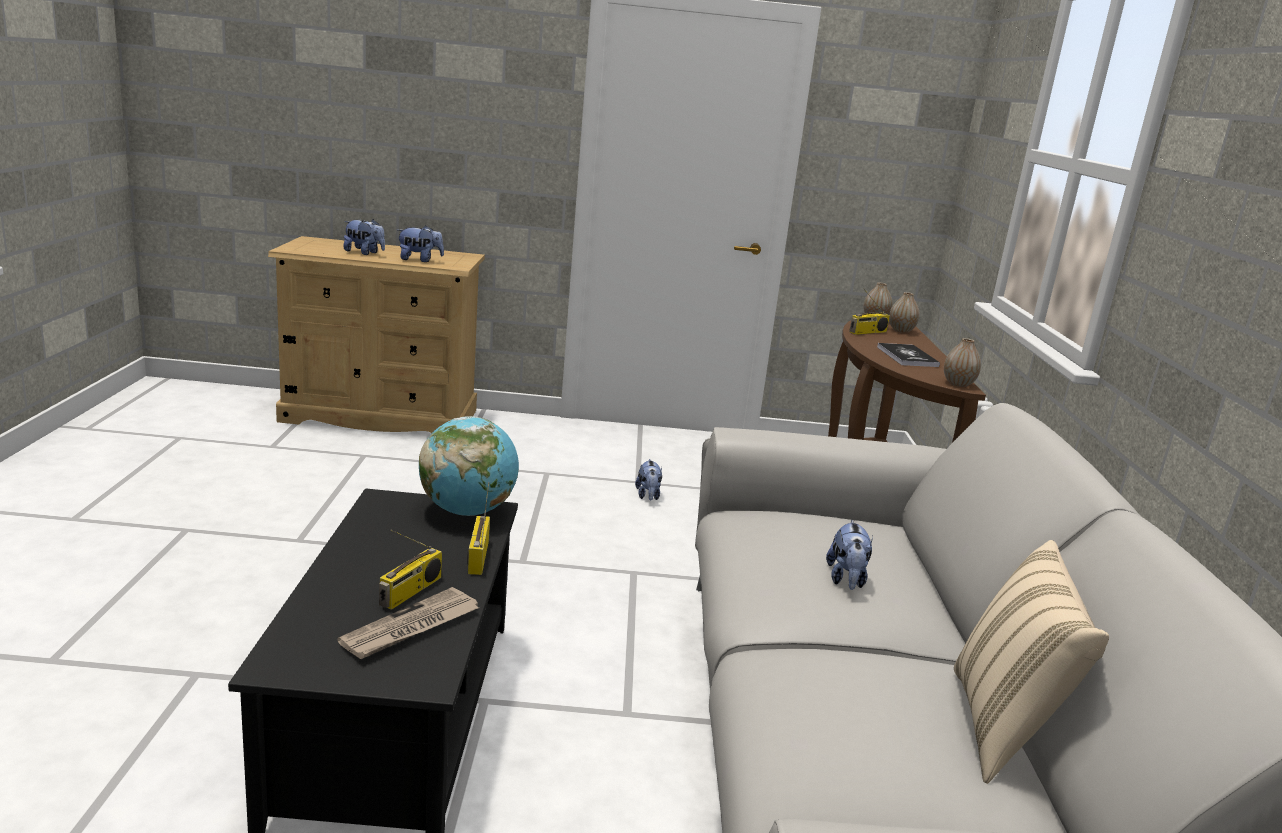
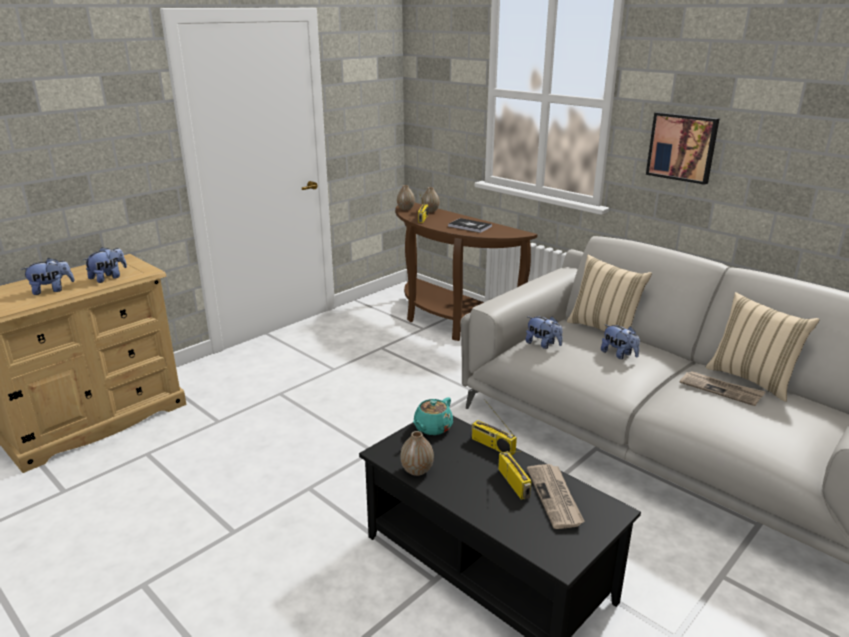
camera: 45 degrees left, 5 degrees up
(467, 511) = (432, 428): globe -> turquoise teapot
(648, 496) = (354, 374): plush toy -> plush toy (543, 344)
(895, 695) = (721, 390): none -> newspaper
(911, 554) = (604, 329): none -> beige pillow
(958, 384) = (519, 233): vase -> vase (417, 470)
(1204, 269) = (682, 147): none -> picture

